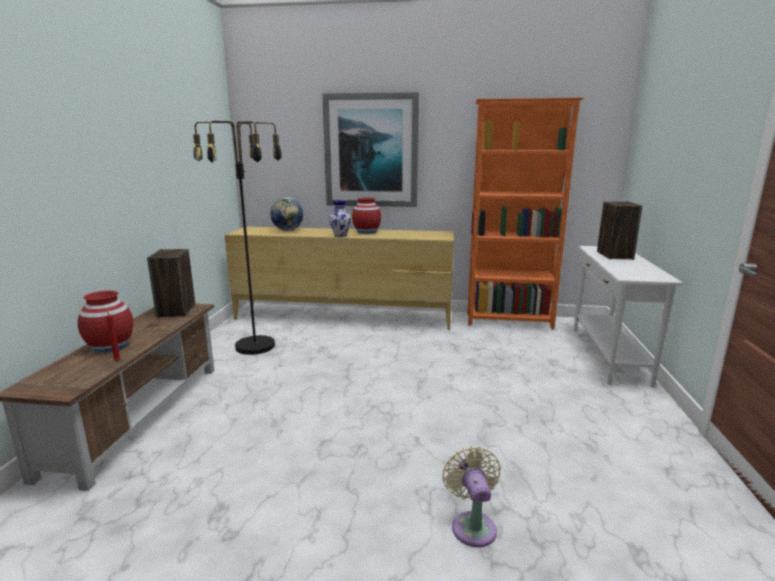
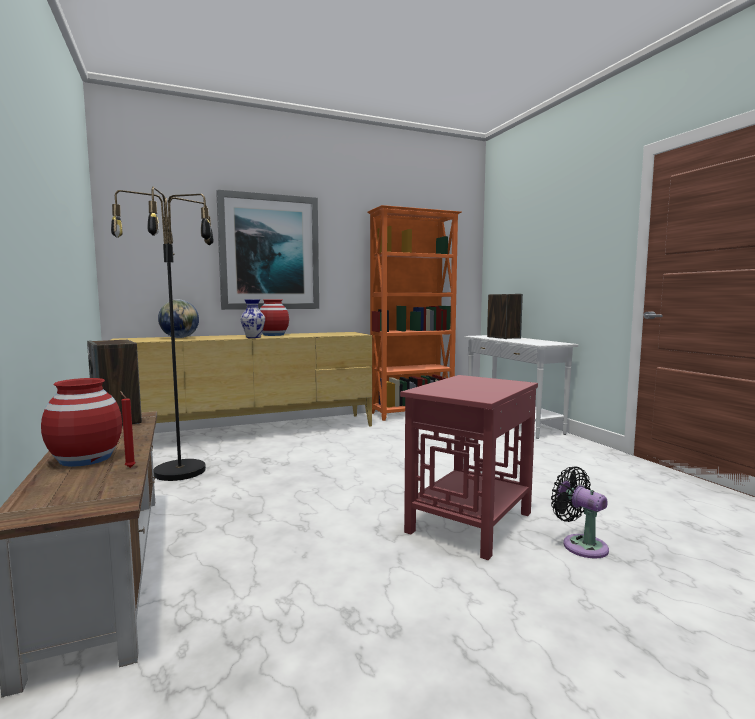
camera: 30 degrees left, 10 degrees down
(402, 462) = (469, 522): none -> red side table
(472, 525) = (580, 545): beige fan -> black fan

